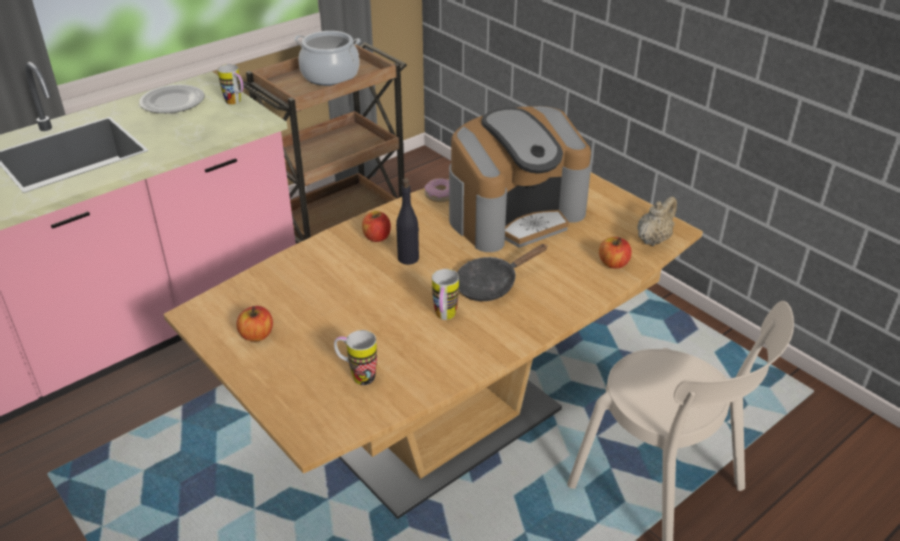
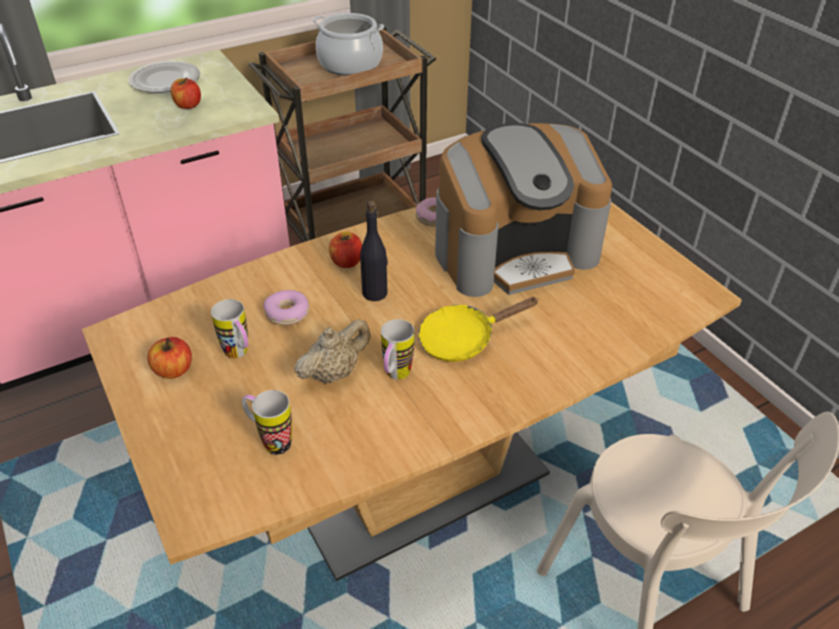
camera: 10 degrees right, 5 degrees up
(236, 103) = (231, 87): mug -> mug (239, 355)
(339, 282) = (287, 313): none -> donut
(491, 284) = (463, 339): black frying pan -> yellow frying pan
(613, 263) = (619, 330): apple -> apple (188, 105)
(653, 239) = (677, 303): beige teapot -> beige teapot (334, 373)

